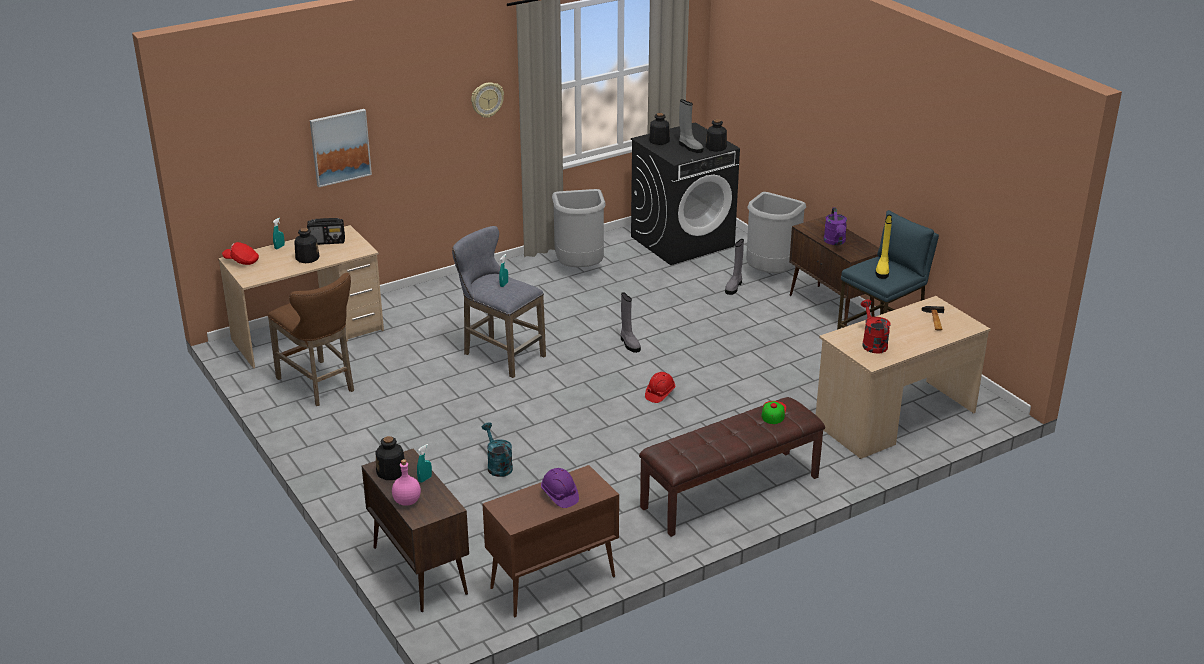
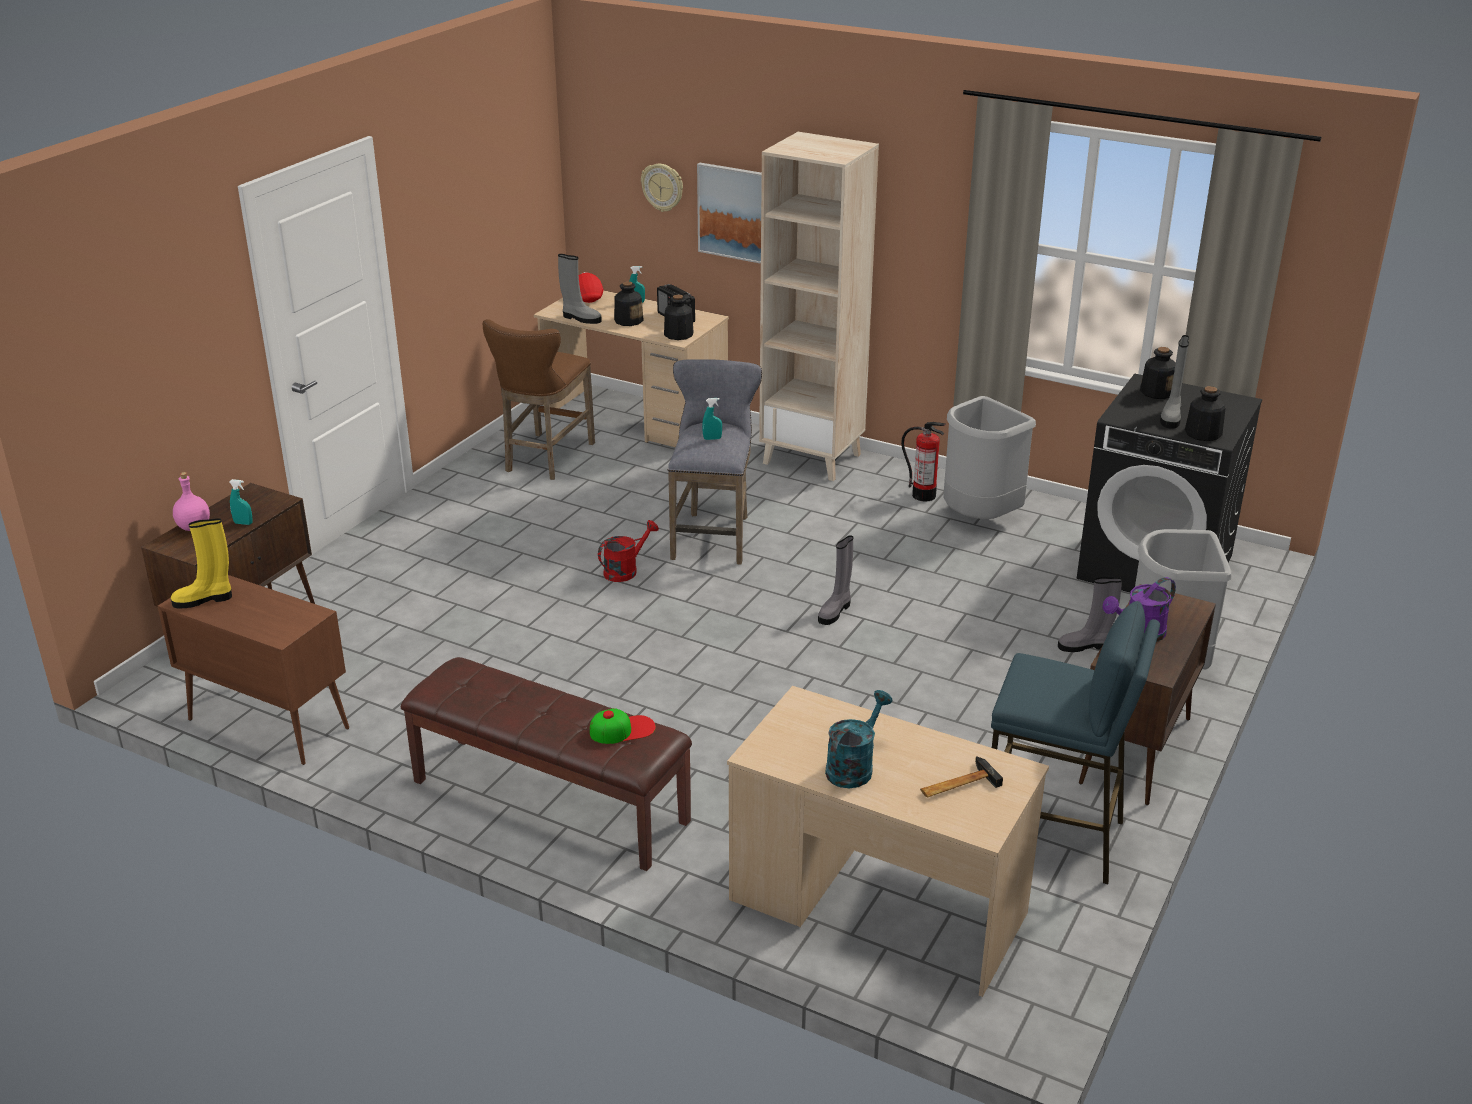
camera: 60 degrees right, 0 degrees up
(277, 273) = (580, 318): none -> grey boot
(391, 472) = (246, 501): bottle -> bottle (678, 334)
(446, 292) = (813, 459): none -> beige bookcase
(487, 99) = (933, 226): wall clock -> wall clock (663, 187)
(497, 465) = (477, 611): turquoise watering can -> turquoise watering can (853, 767)
(534, 274) = (923, 495): none -> fire extinguisher
(559, 495) = (255, 611): purple hard hat -> none
(659, 394) = (736, 672): red hard hat -> none
(872, 343) = (816, 739): red watering can -> red watering can (625, 570)
(882, 270) = (1055, 686): yellow boot -> yellow boot (204, 599)

